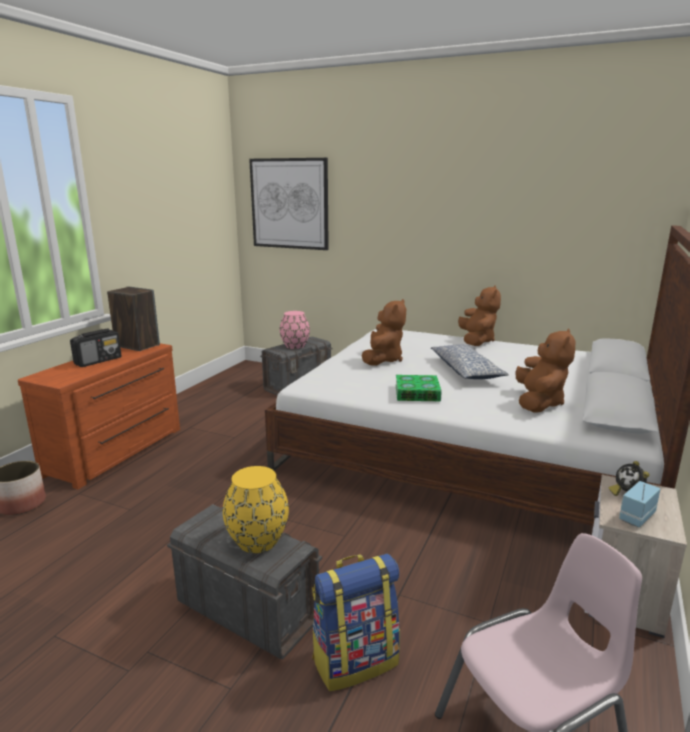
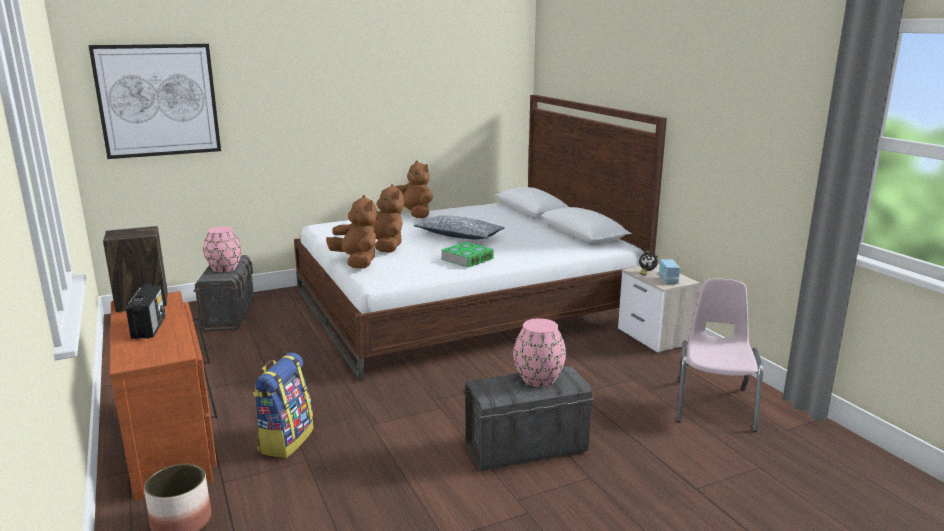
camera: 50 degrees left, 0 degrees up
(257, 541) = (538, 379): yellow vase -> pink vase
(355, 660) = (614, 428): backpack -> backpack (285, 440)
(538, 403) = (541, 241): brown plush toy -> brown plush toy (356, 262)

